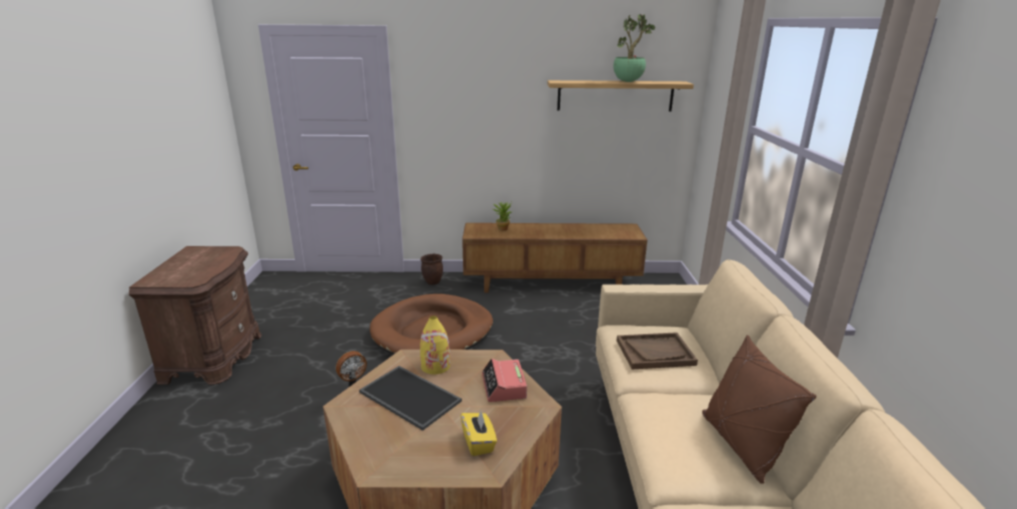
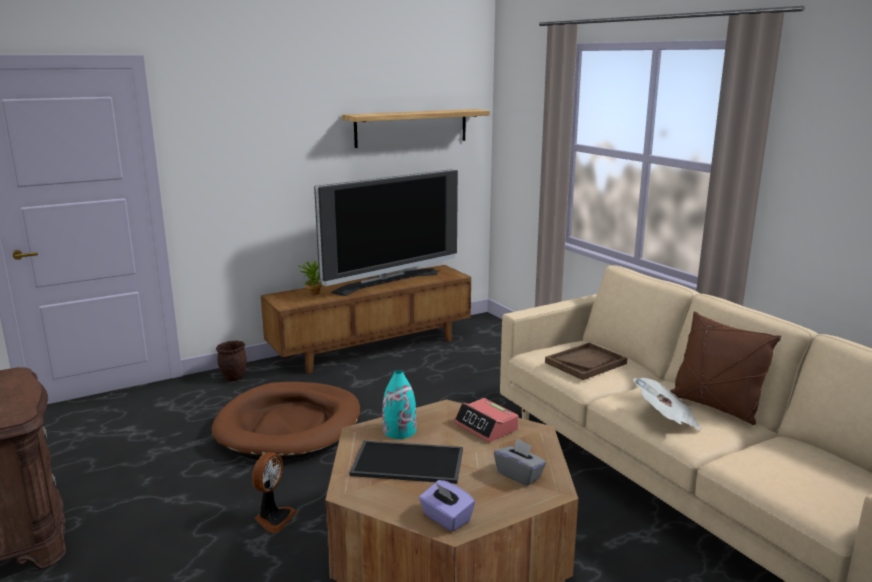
camera: 30 degrees left, 5 degrees down
(379, 459) = (446, 518): none -> purple tissue box
(436, 366) = (399, 430): yellow vase -> turquoise vase
(478, 443) = (519, 475): yellow tissue box -> grey tissue box
(570, 230) = (387, 282): none -> television
(628, 81) = (427, 111): potted plant -> none
(668, 439) = (666, 419): none -> newspaper

